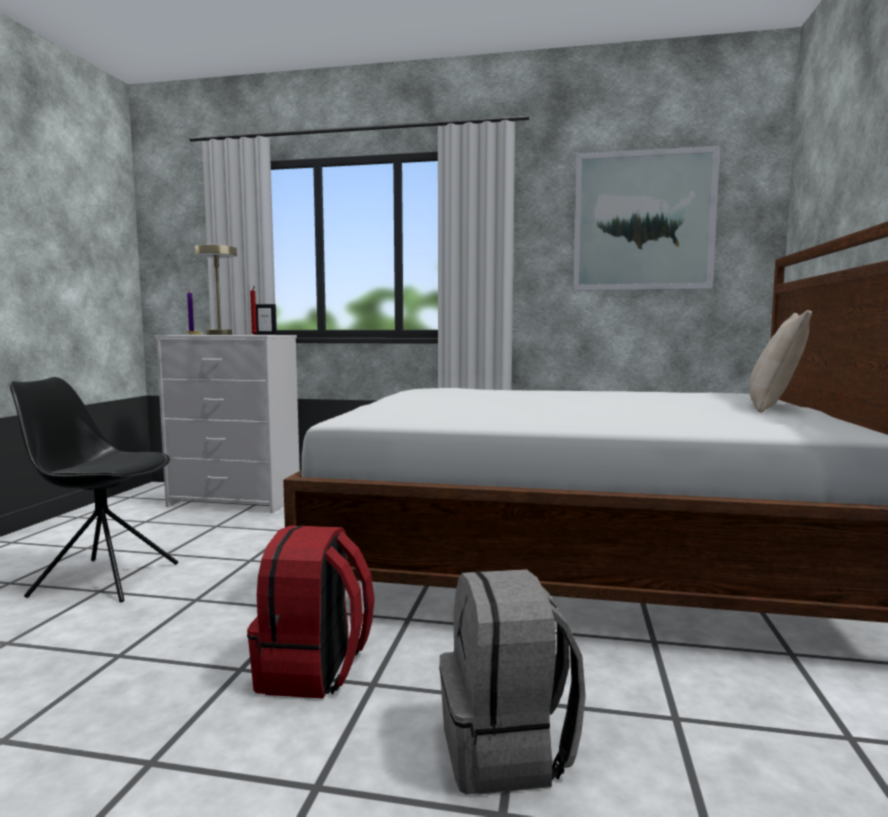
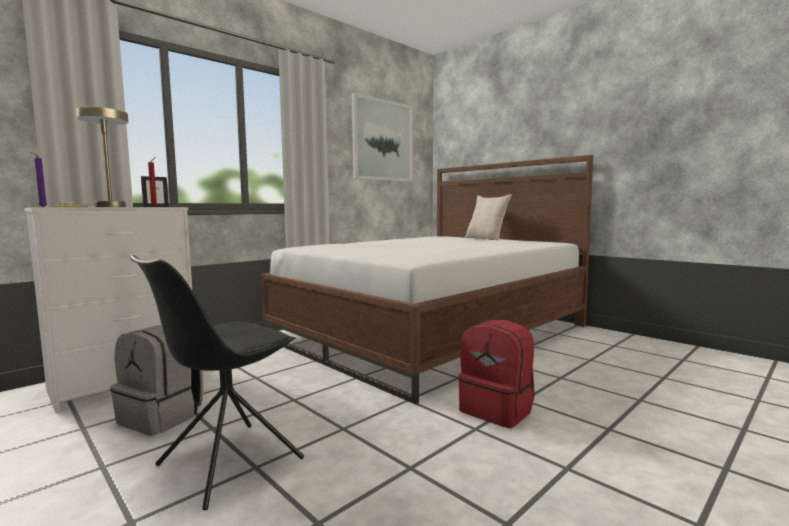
camera: 55 degrees left, 0 degrees up
(507, 751) = (598, 389): grey backpack -> grey backpack (162, 417)

